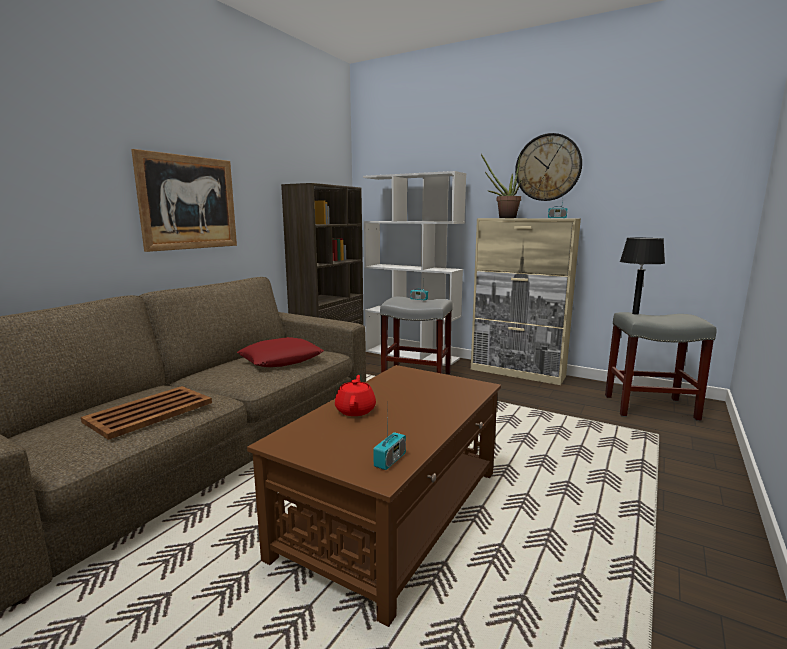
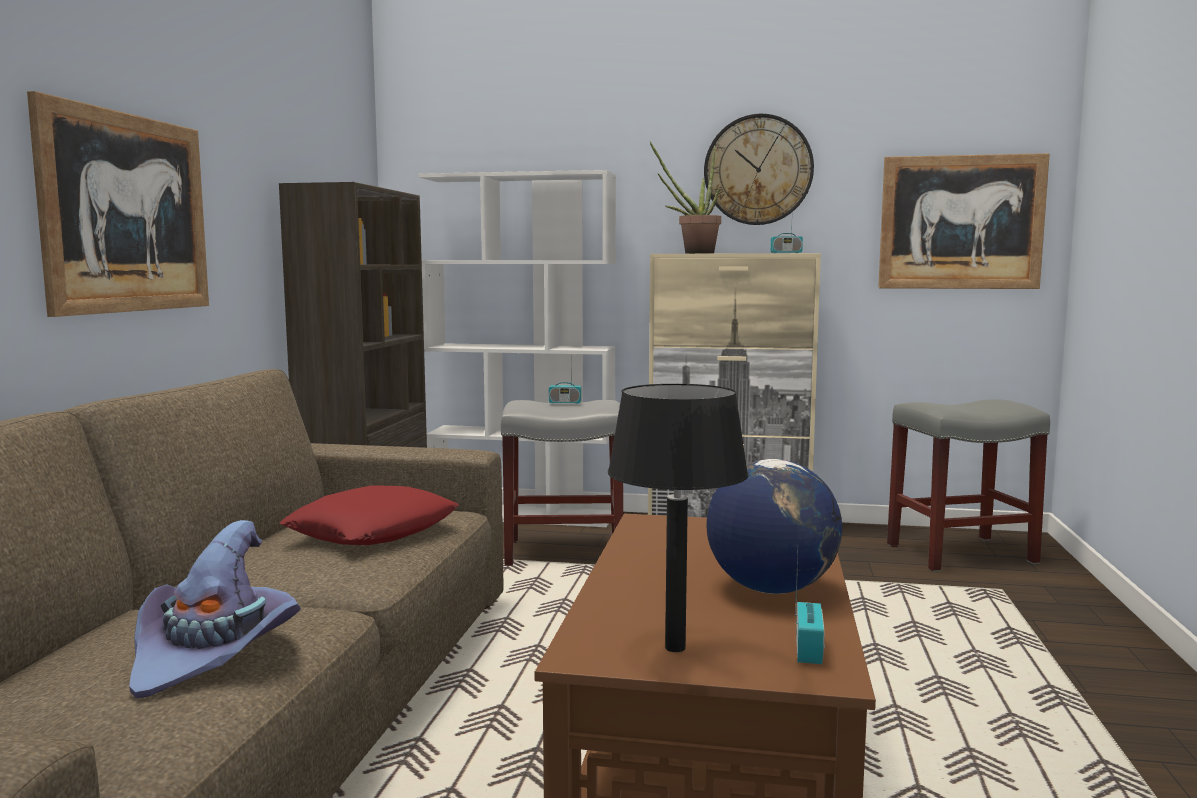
camera: 20 degrees left, 5 degrees down
(151, 412) = (215, 652): brown tray -> purple hat
(355, 410) = (652, 588): red teapot -> none
(416, 420) = (771, 589): none -> globe
(635, 313) = (932, 403): black table lamp -> black table lamp (675, 647)
(678, 198) = (960, 222): none -> picture

